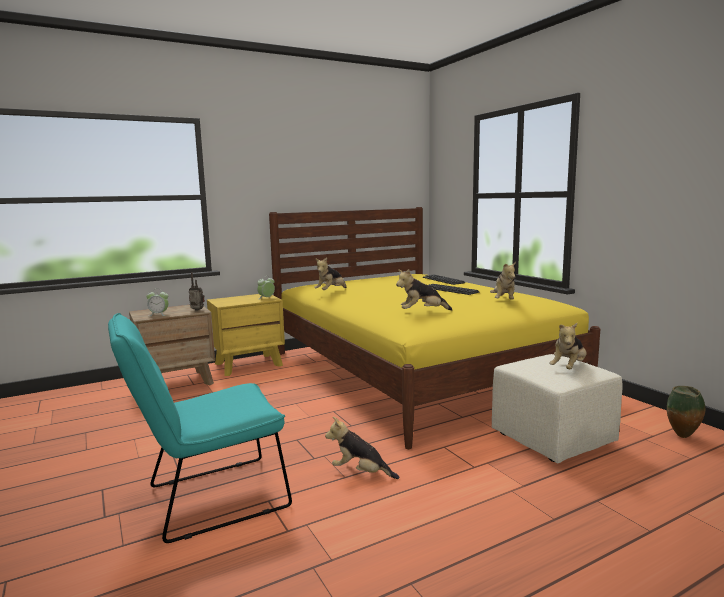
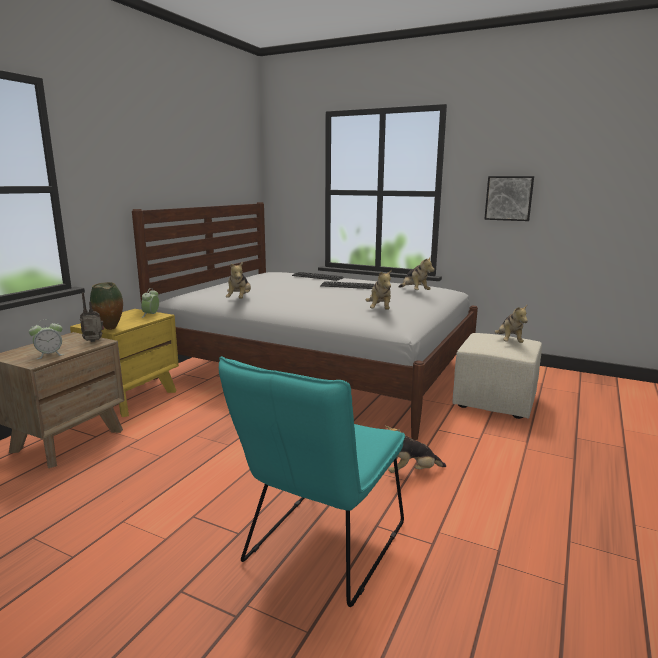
camera: 35 degrees left, 5 degrees up
(415, 371) = (319, 369): yellow bed -> white bed
(422, 312) = (379, 310): plush toy -> plush toy turned 45 degrees counterclockwise
(645, 196) = (509, 198): none -> picture
(683, 437) = (557, 380): vase -> vase (110, 329)

